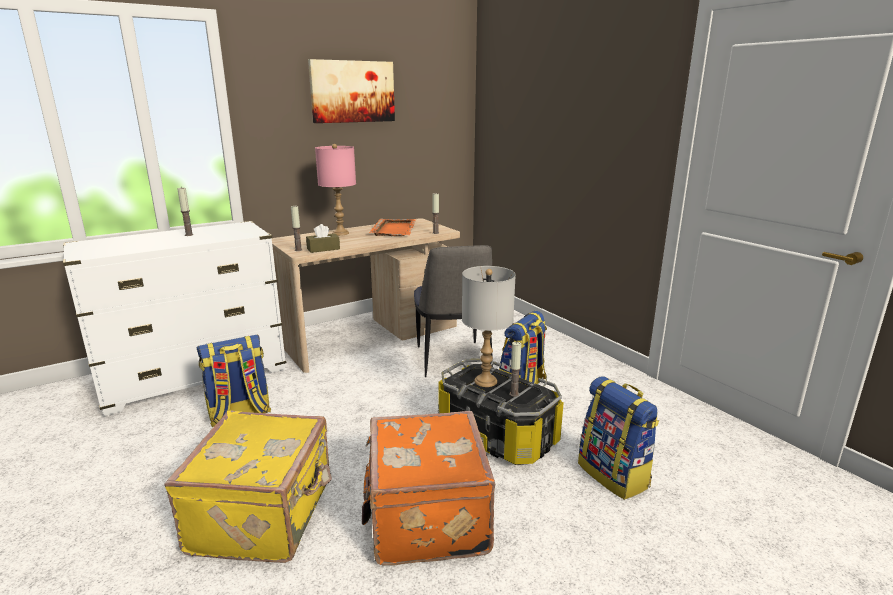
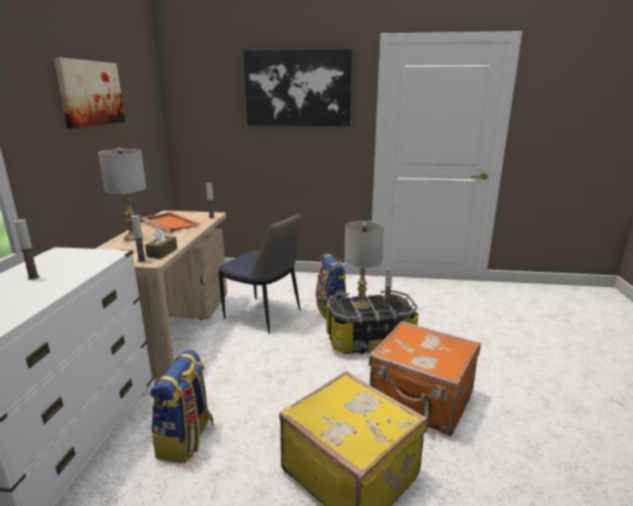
camera: 50 degrees left, 0 degrees up
(340, 233) = (133, 238): pink table lamp -> grey table lamp
(590, 85) = (298, 88): none -> picture
(614, 475) = (442, 327): backpack -> none

